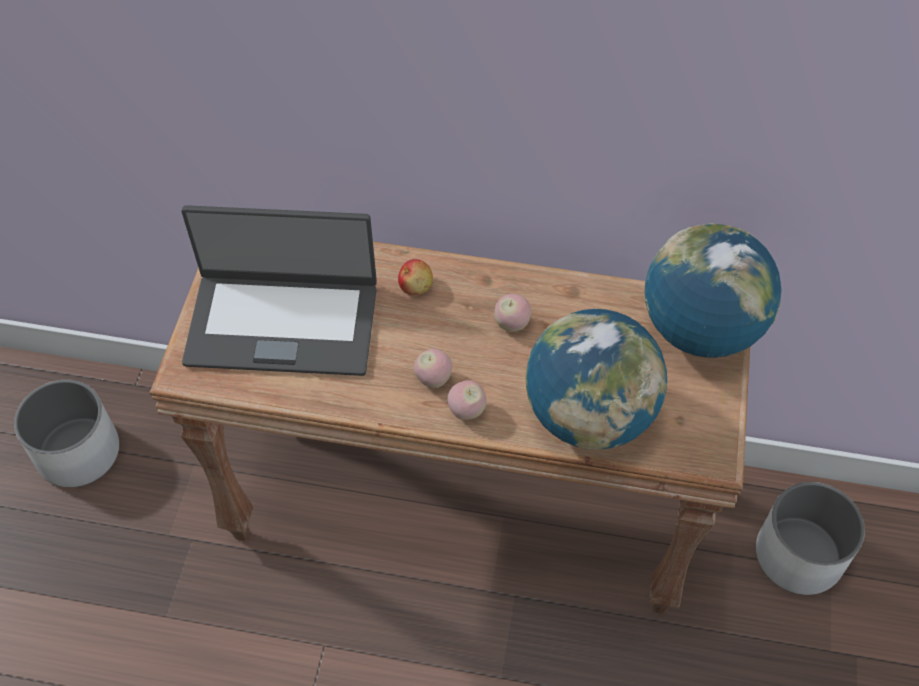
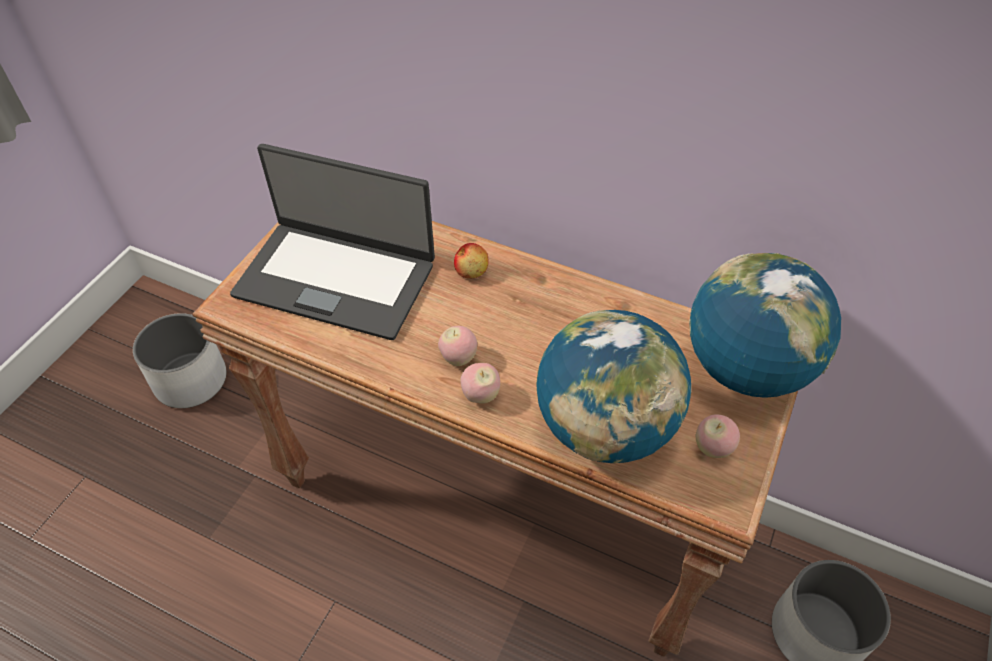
camera: 15 degrees right, 5 degrees down
(511, 324) = (553, 323): apple -> apple (712, 448)

